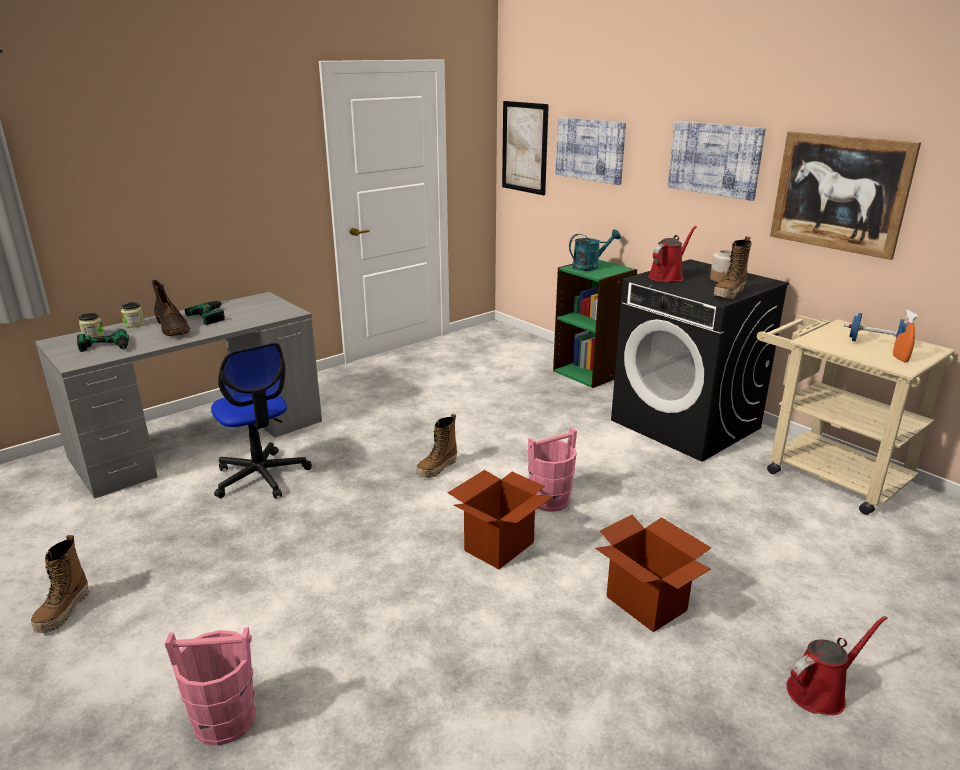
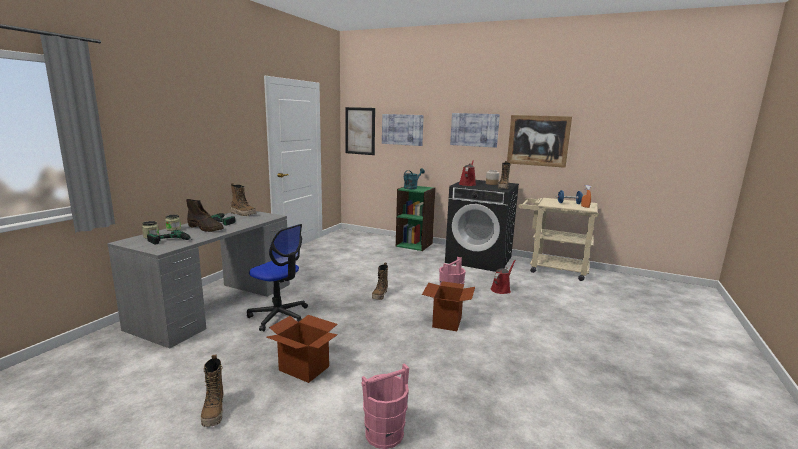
camera: 25 degrees left, 10 degrees down
(255, 303) = (243, 214): none -> boot
(646, 604) = (535, 330): cardboard box -> cardboard box (304, 368)
(820, 691) = (630, 344): red watering can -> red watering can (501, 289)

